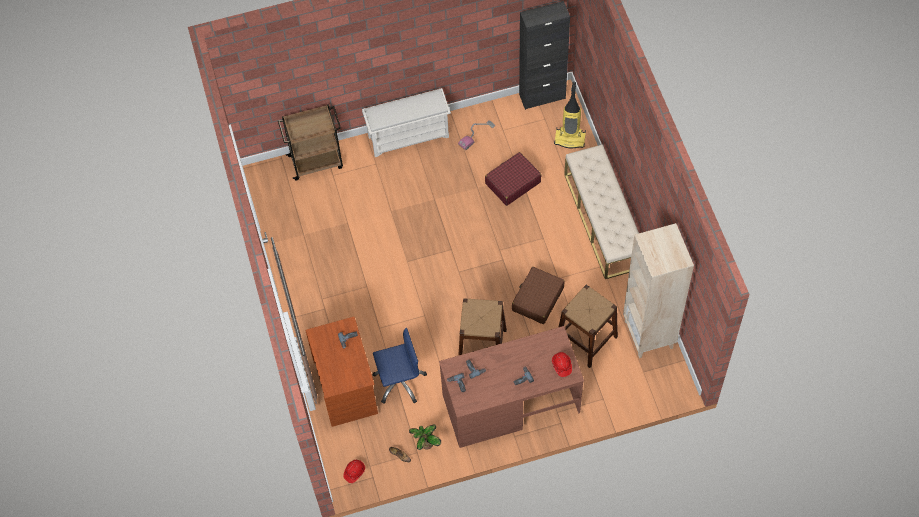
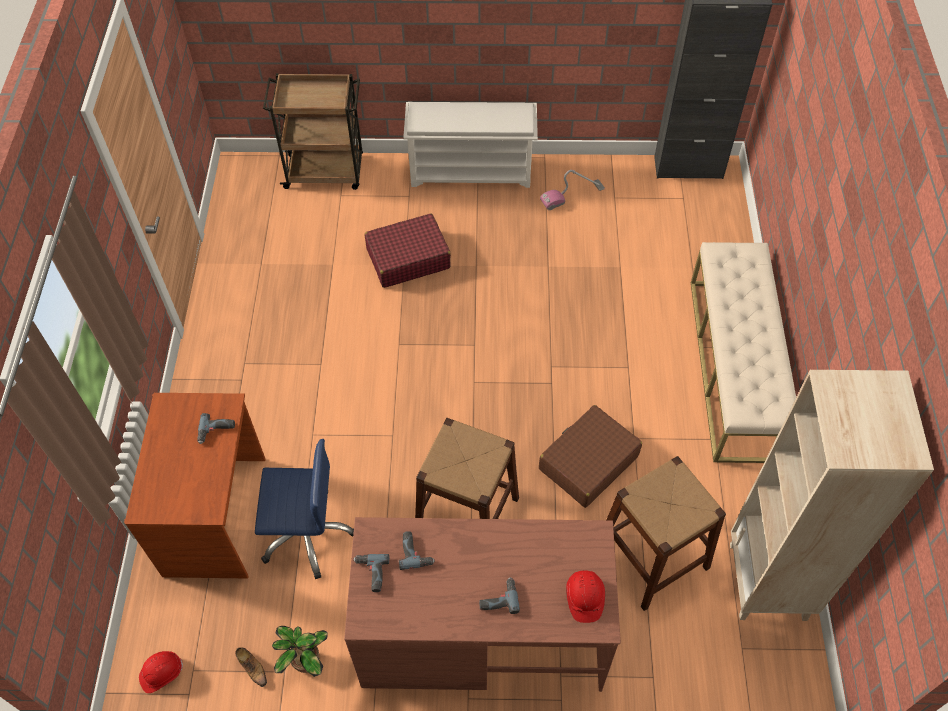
camera: 15 degrees right, 5 degrees down
(512, 183) = (605, 273): red suitcase -> red suitcase (407, 258)
(570, 138) = (715, 234): vacuum cleaner -> none

